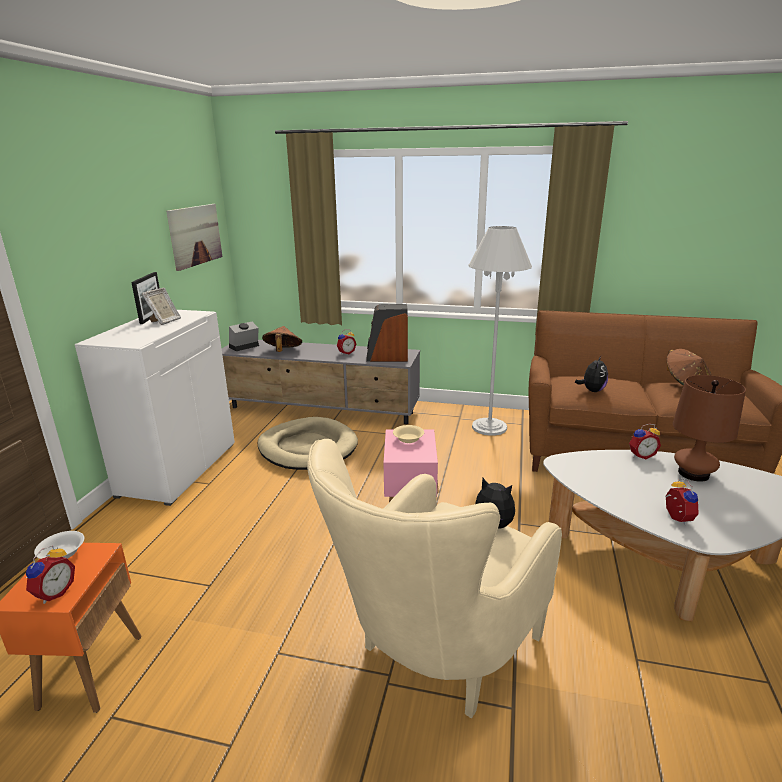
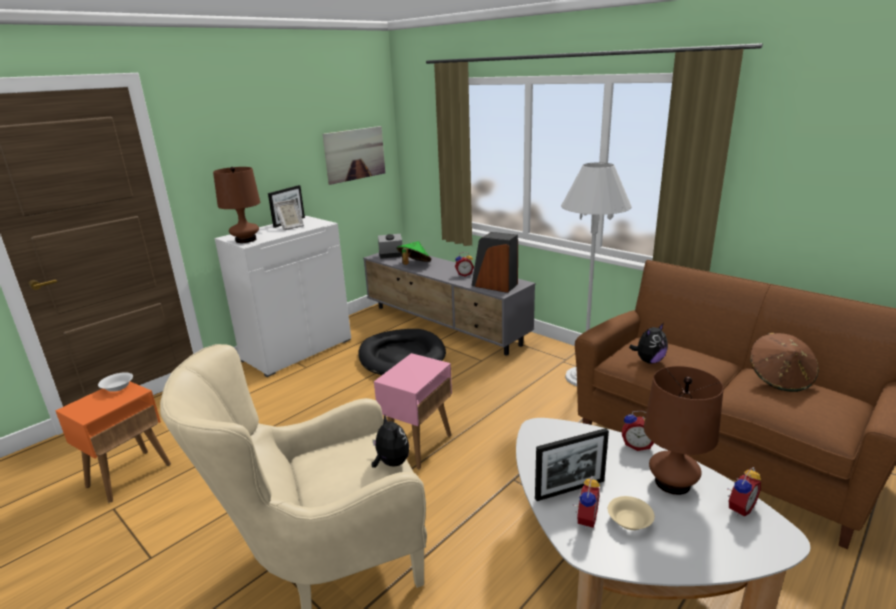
camera: 30 degrees right, 0 degrees up
(54, 593) = (89, 410): alarm clock -> alarm clock (738, 508)
(127, 340) = (246, 240): none -> brown table lamp
(283, 352) = (414, 265): brown hat -> green hat
(308, 447) = (402, 356): beige dog bed -> black dog bed
(408, 440) = (416, 367): beige bowl -> beige bowl (629, 521)
(640, 501) = (570, 489): none -> picture frame

